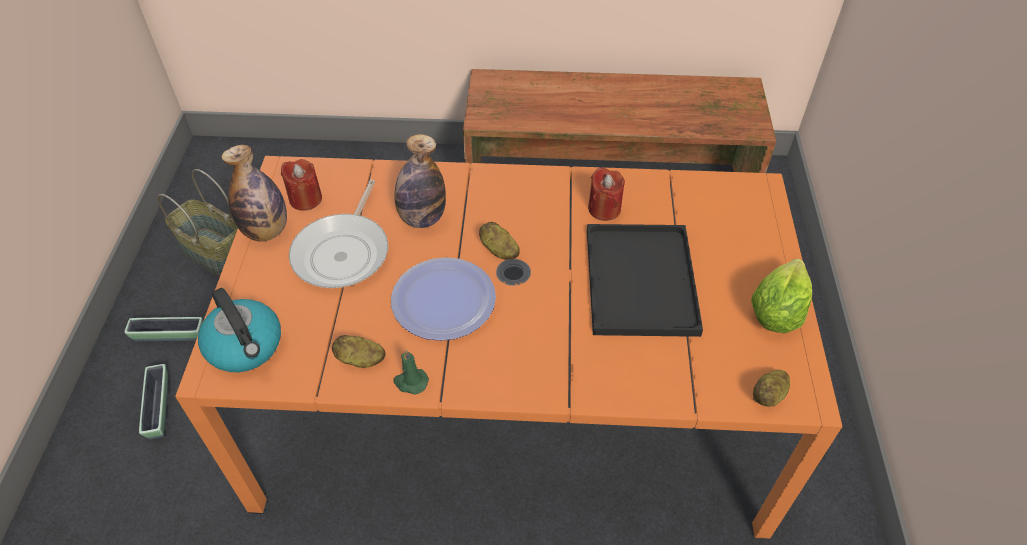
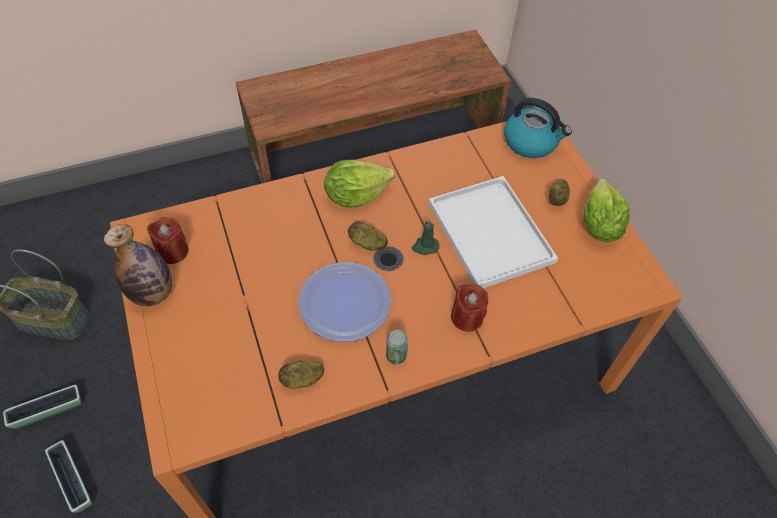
camera: 25 degrees left, 5 degrees up
(246, 346) = (194, 406): kettle -> kettle (531, 142)
(344, 252) = (235, 289): frying pan -> none
(410, 382) = (355, 383): green candle -> green candle (425, 246)
(422, 218) = (287, 236): bottle -> none
(467, 371) = (396, 356): none -> can
(513, 200) = (355, 195): none -> lettuce
(604, 209) = (432, 181): red candle -> red candle (467, 317)
(638, 278) = (488, 231): black tray -> white tray
(769, 396) = (625, 292): potato -> potato (557, 199)

